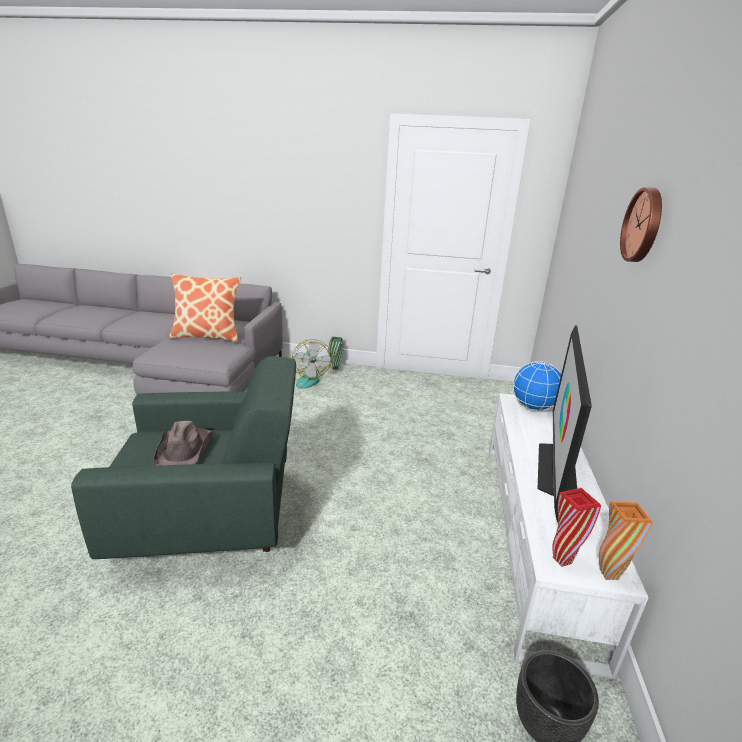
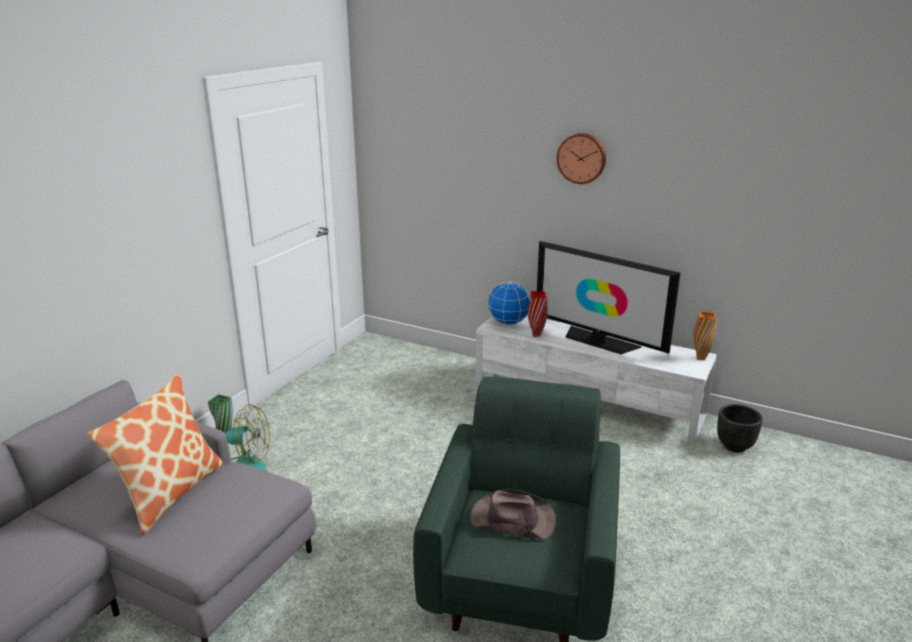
camera: 70 degrees left, 0 degrees up
(562, 560) = (689, 367): red vase -> red vase (536, 335)

